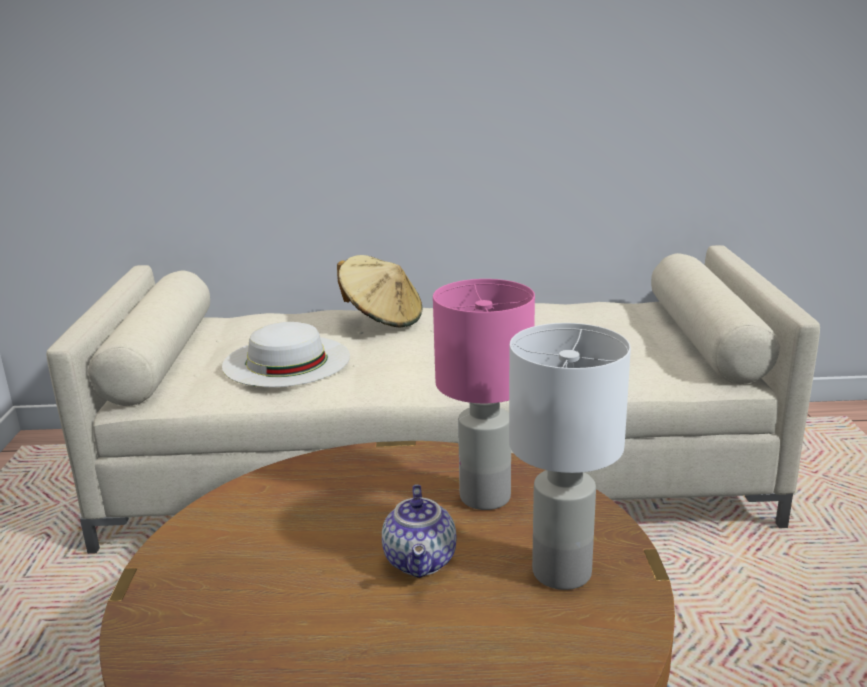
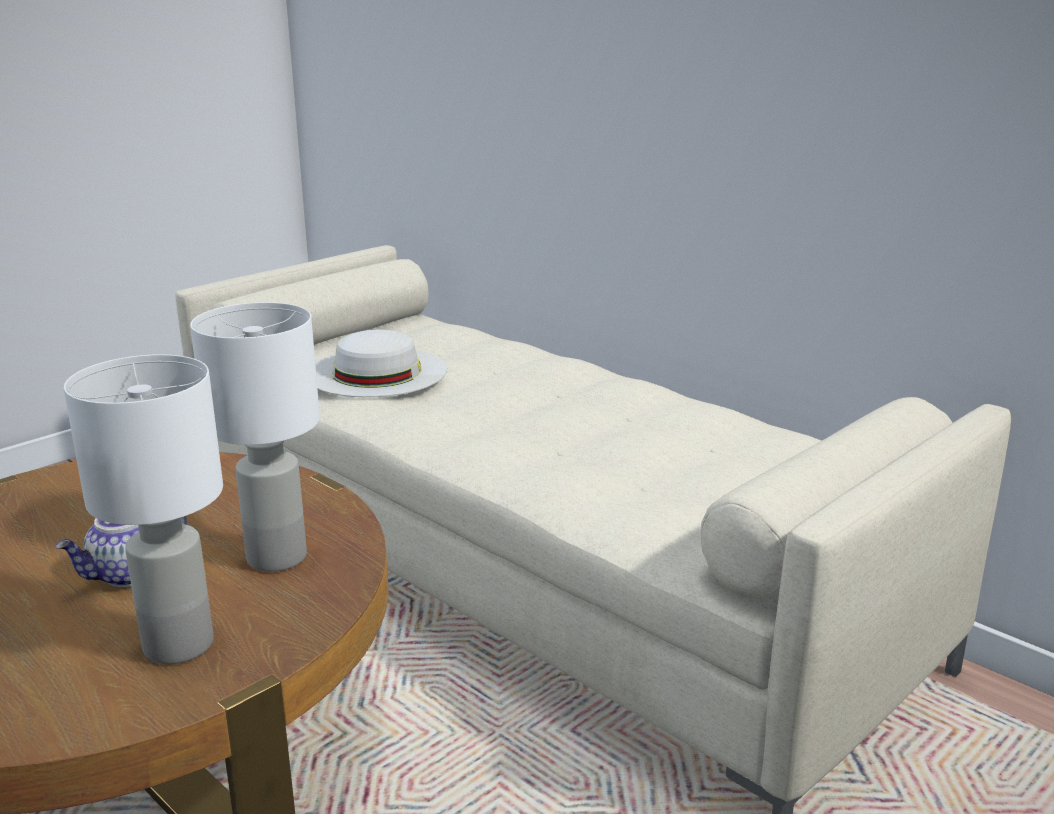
camera: 45 degrees right, 0 degrees up
(382, 319) = (531, 366): beige hat -> none
(484, 498) = (275, 558): pink table lamp -> white table lamp

